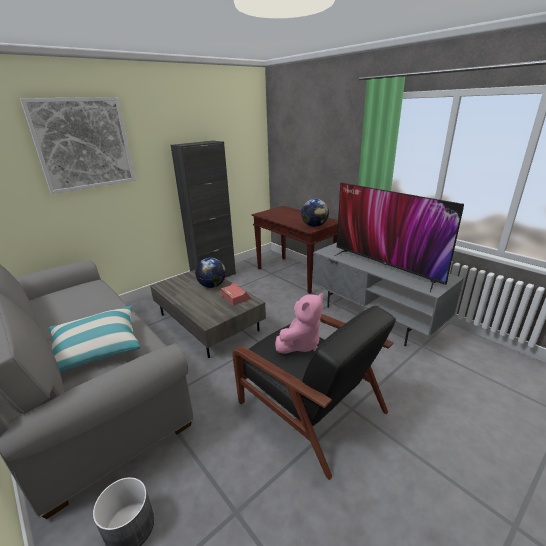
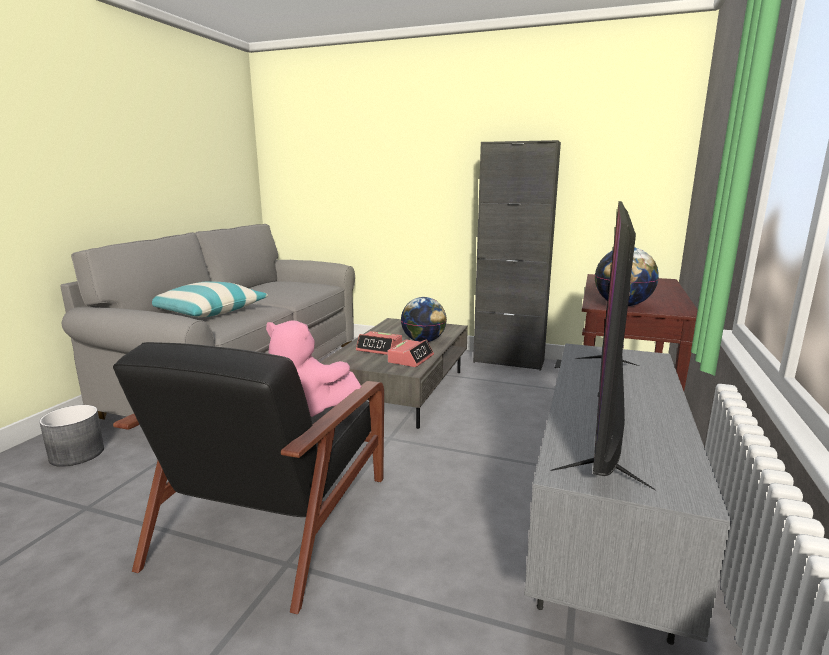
camera: 60 degrees right, 10 degrees down
(84, 144) = (386, 136): picture -> none
(207, 302) = (379, 349): none -> alarm clock

